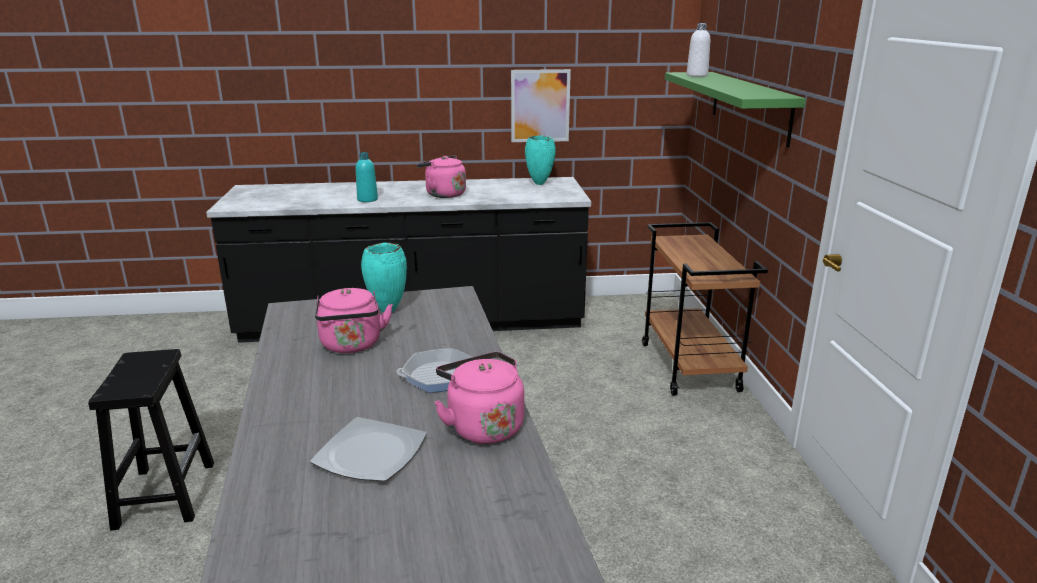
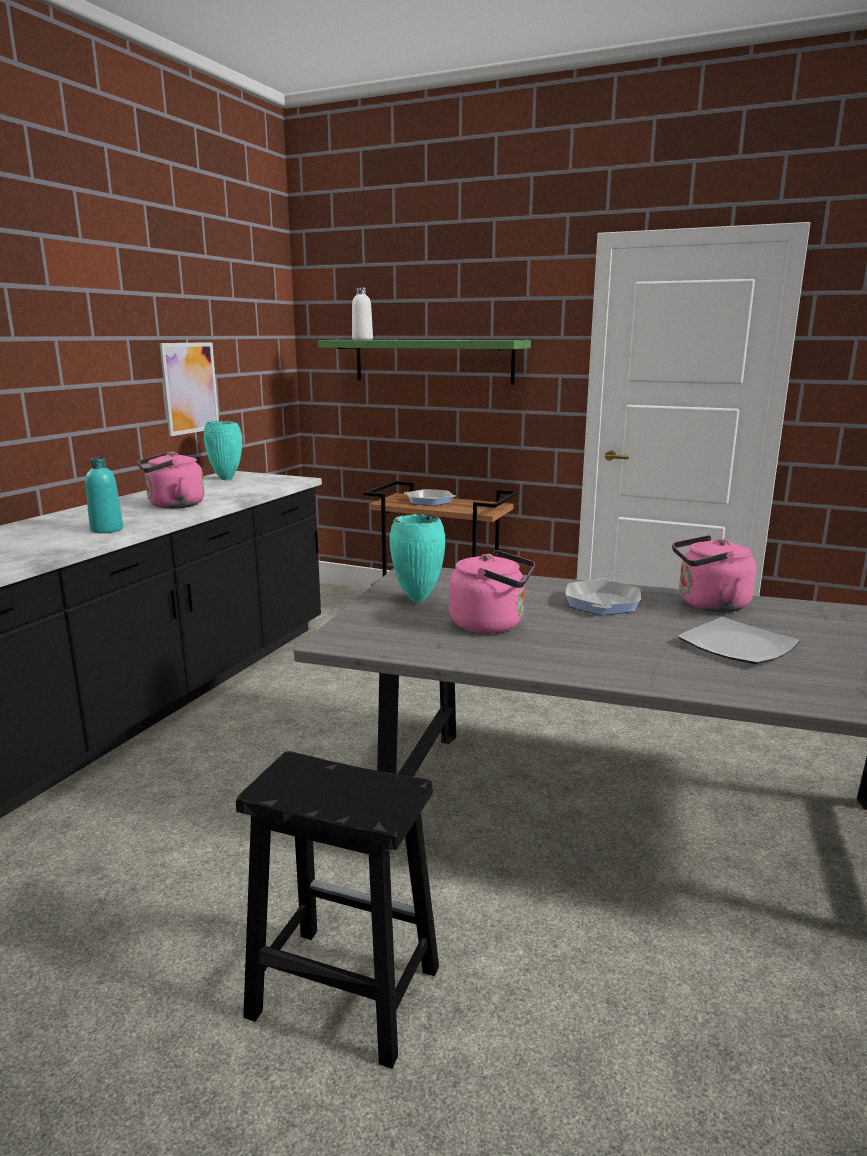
camera: 60 degrees left, 5 degrees down
(699, 251) = (429, 501): none -> frying pan

